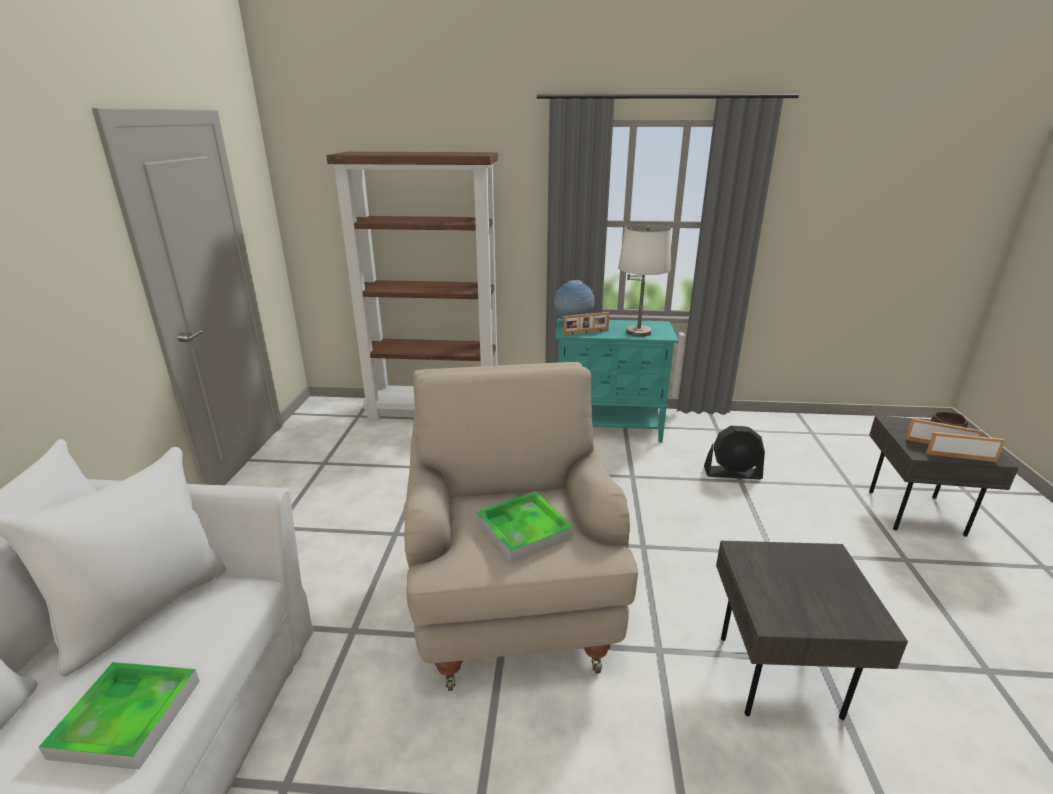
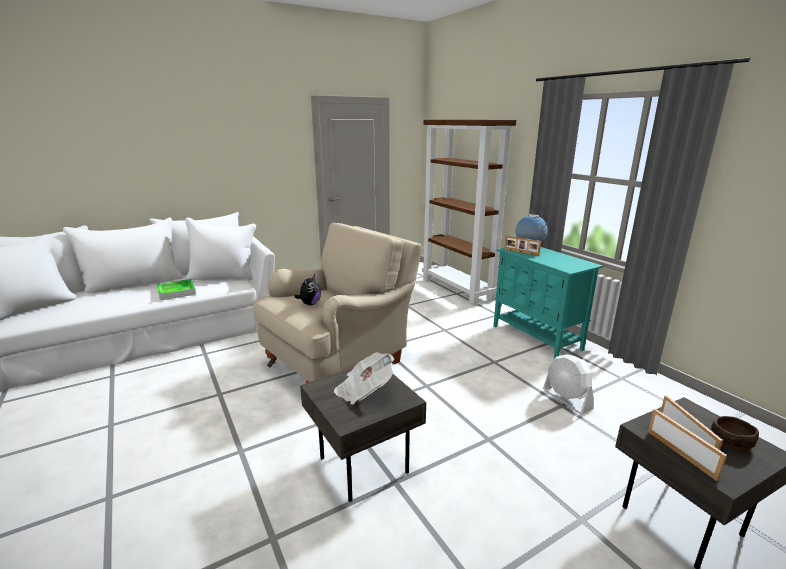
camera: 55 degrees right, 5 degrees down
(524, 530) = (310, 304): tray -> plush toy
(638, 332) = (556, 262): white table lamp -> none
(732, 473) = (567, 399): black fan -> white fan
(800, 580) = (364, 391): none -> newspaper

